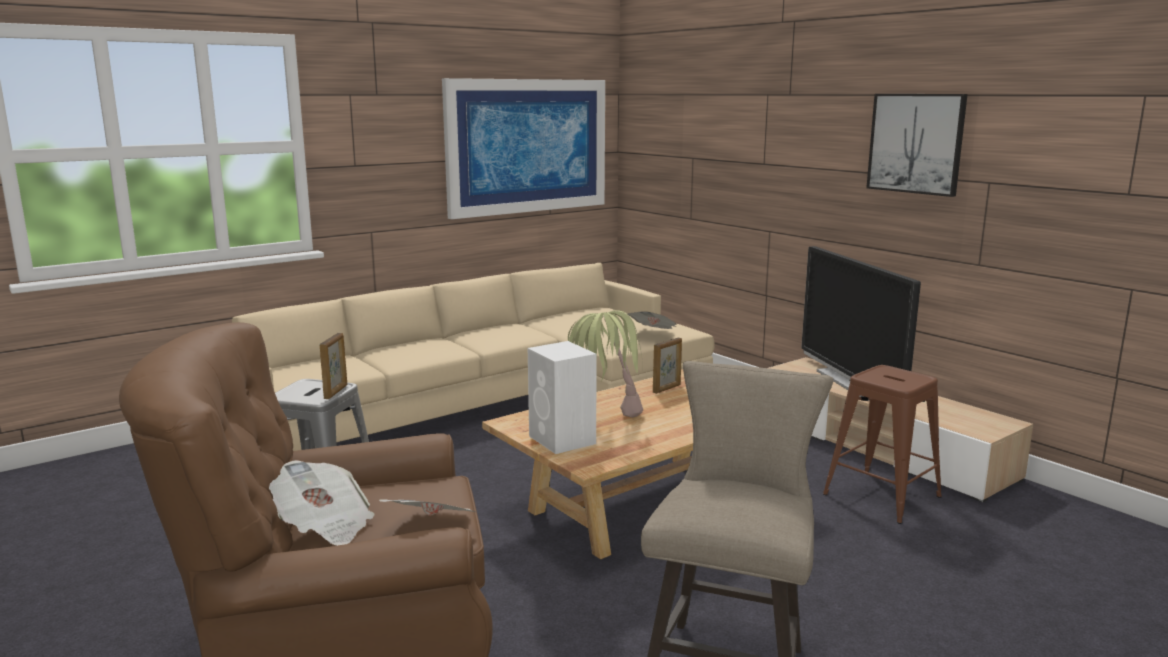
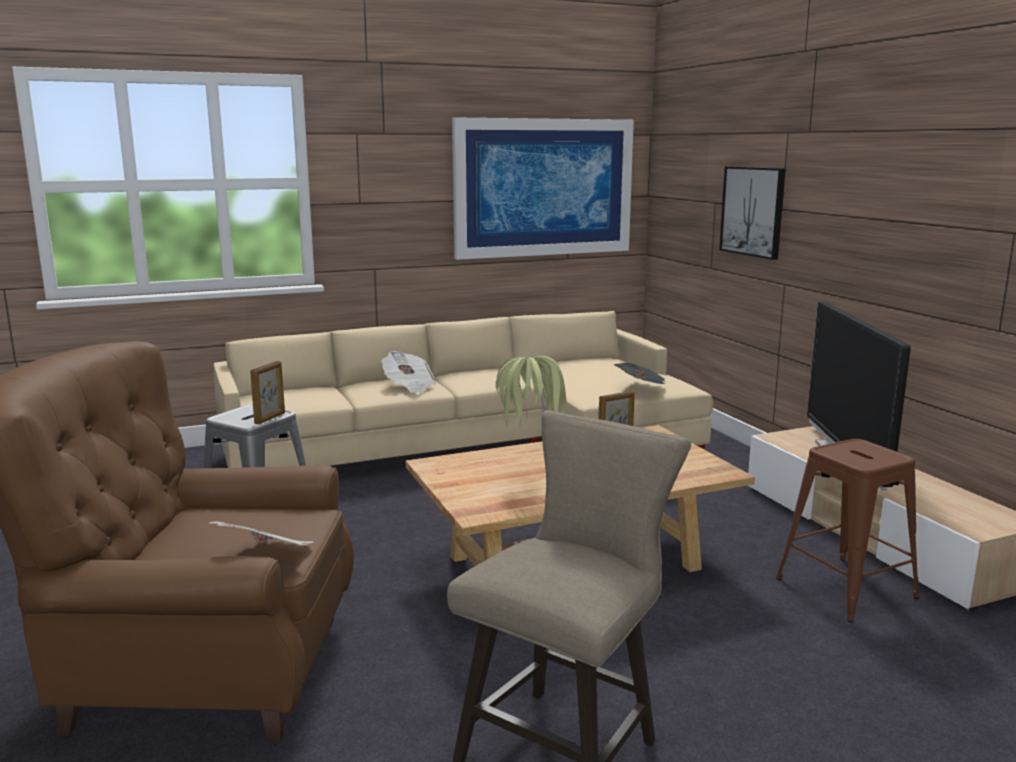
camera: 15 degrees right, 0 degrees up
(325, 525) = (175, 541): newspaper -> newspaper (409, 386)
(563, 440) = (470, 486): white speaker -> none
(916, 143) = (935, 186): picture -> picture (753, 211)

